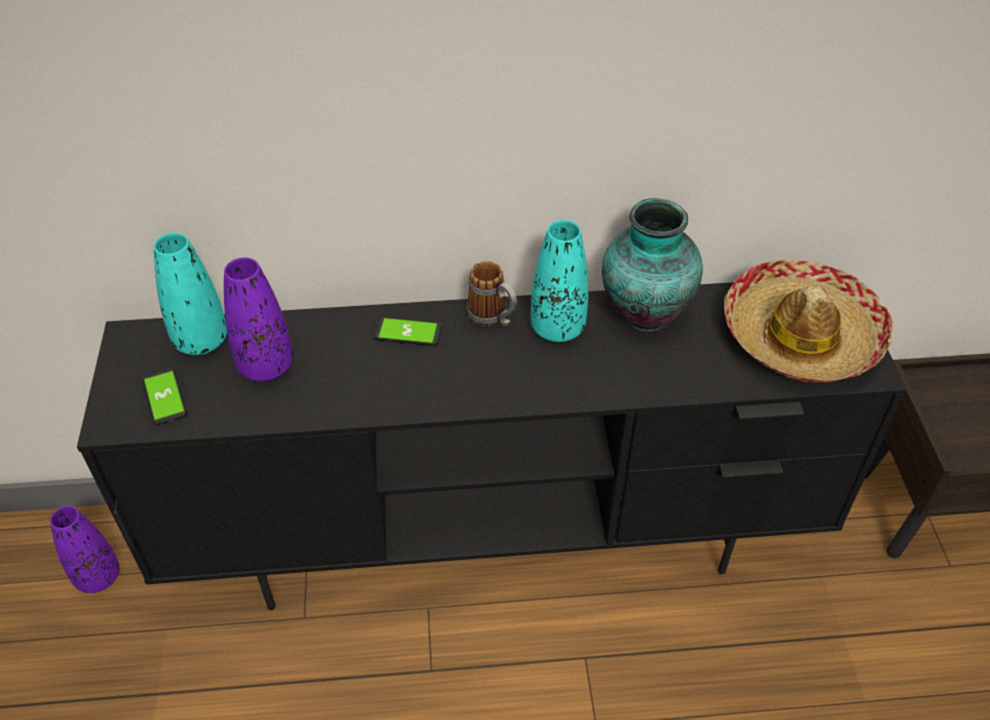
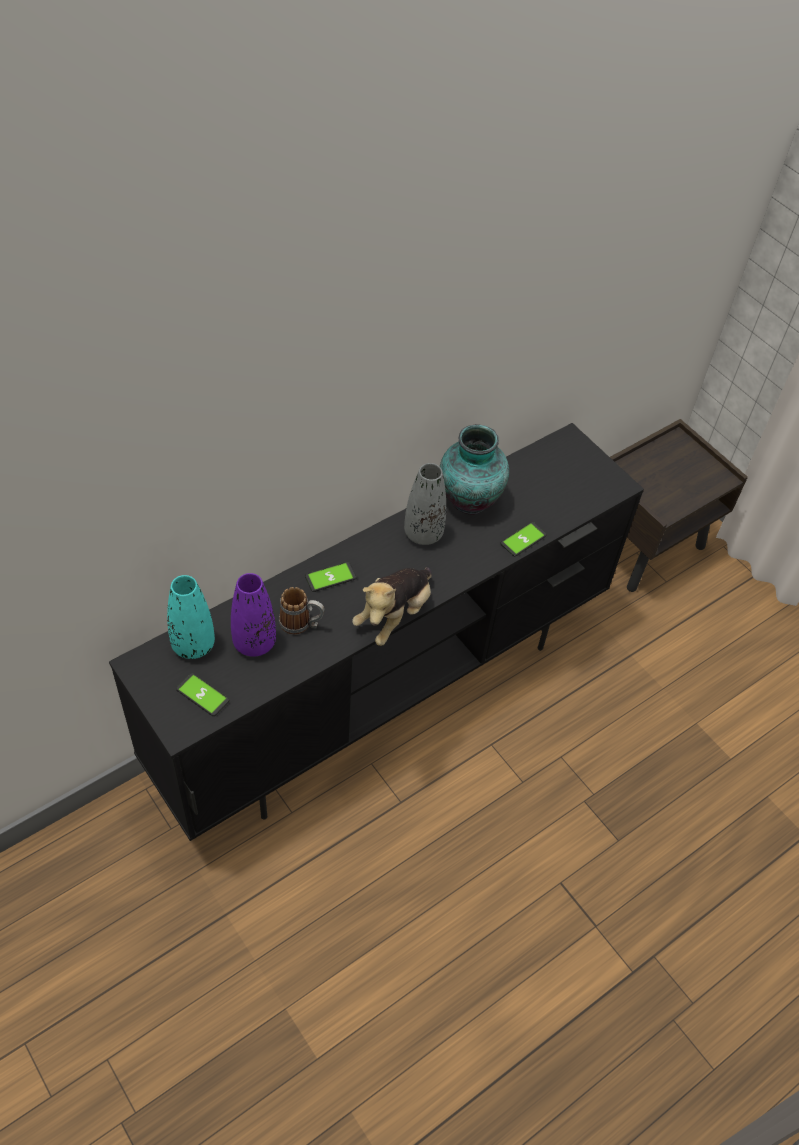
camera: 35 degrees left, 5 degrees up
(98, 577) = (116, 862): purple vase -> none
(449, 405) = (394, 615): none -> plush toy
(493, 318) = (377, 543): mug -> mug (301, 624)
(557, 328) = (423, 533): turquoise vase -> grey vase
(684, 385) = (523, 539): none -> phone
(801, 335) = (568, 477): hat -> none

